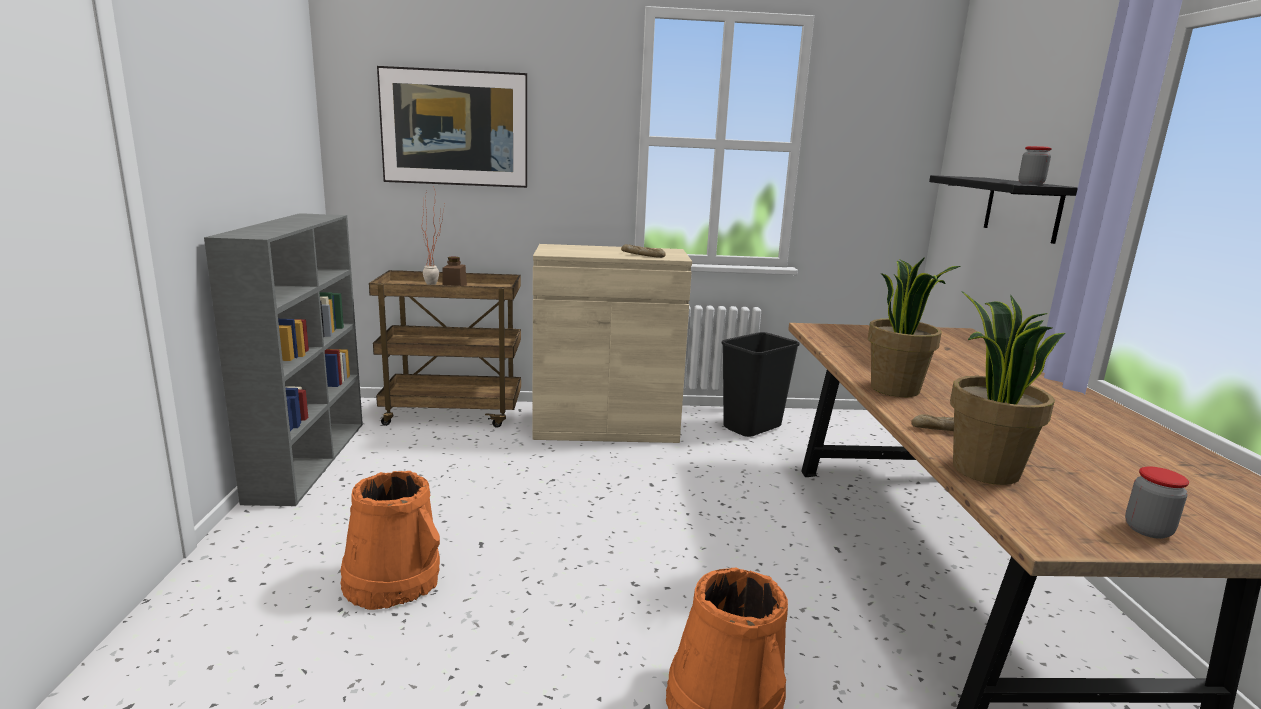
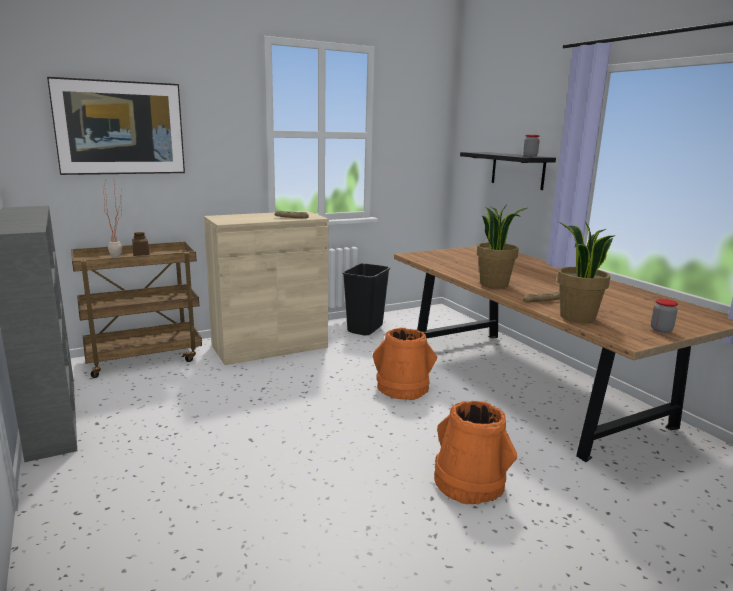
camera: 25 degrees left, 0 degrees up
(392, 580) = (209, 478): orange bucket -> orange bucket (403, 388)

